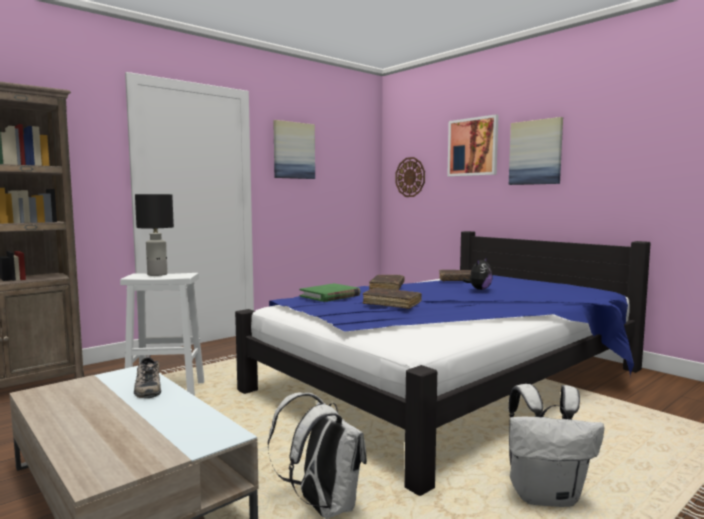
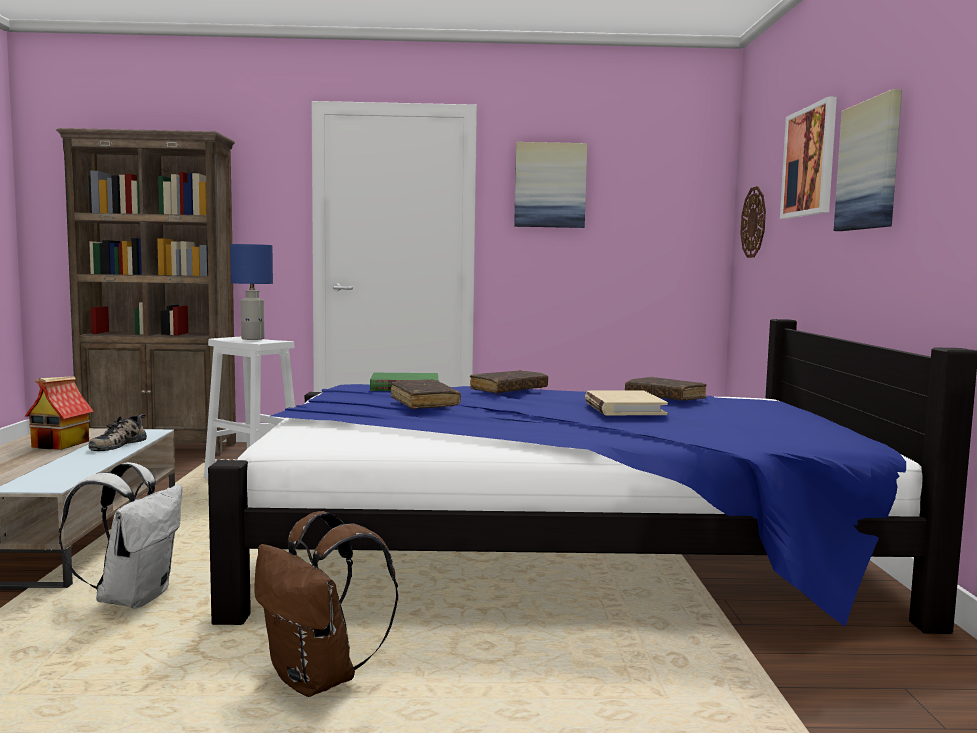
camera: 40 degrees right, 0 degrees up
(93, 402) = (60, 444): none -> toy house
(158, 274) = (253, 339): black table lamp -> blue table lamp
(479, 289) = (624, 408): plush toy -> beige book
(546, 495) = (319, 680): white backpack -> brown backpack

